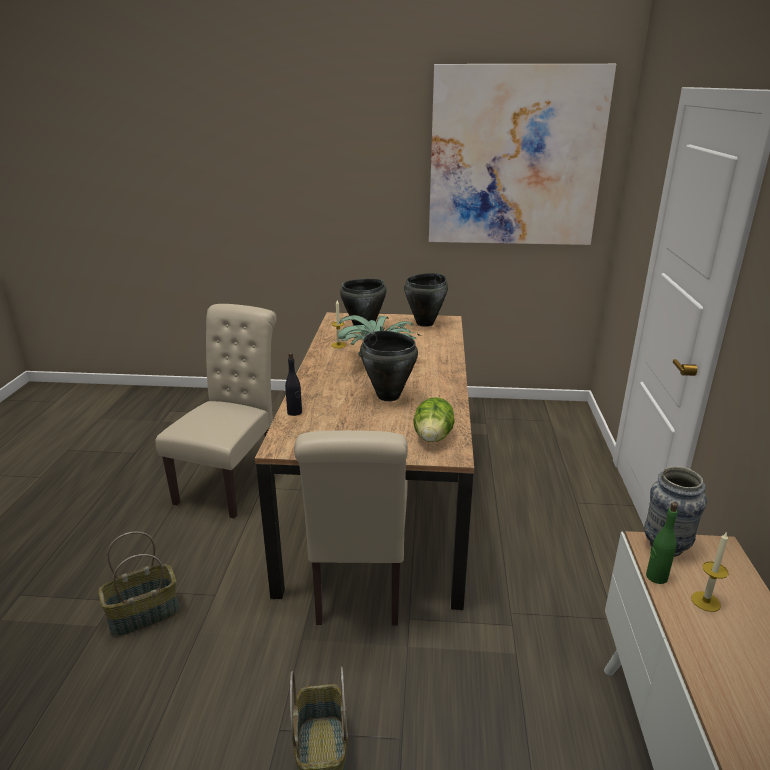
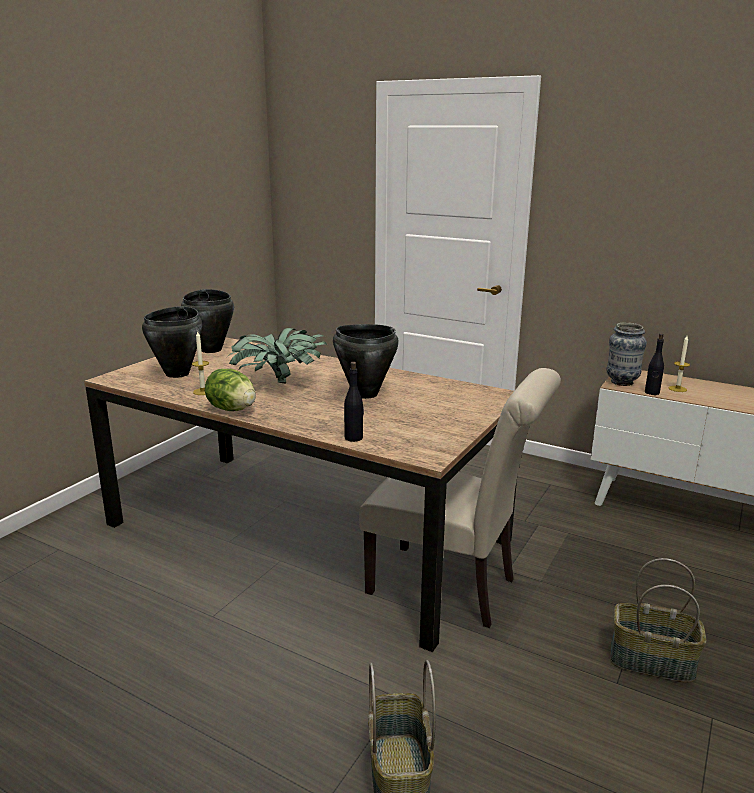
camera: 65 degrees left, 5 degrees down
(233, 480) = (166, 639): beige chair -> none
(433, 438) = (465, 394): lettuce -> lettuce (232, 409)
(515, 157) = (195, 156): picture -> none
(656, 577) = (652, 392): green bottle -> black bottle

